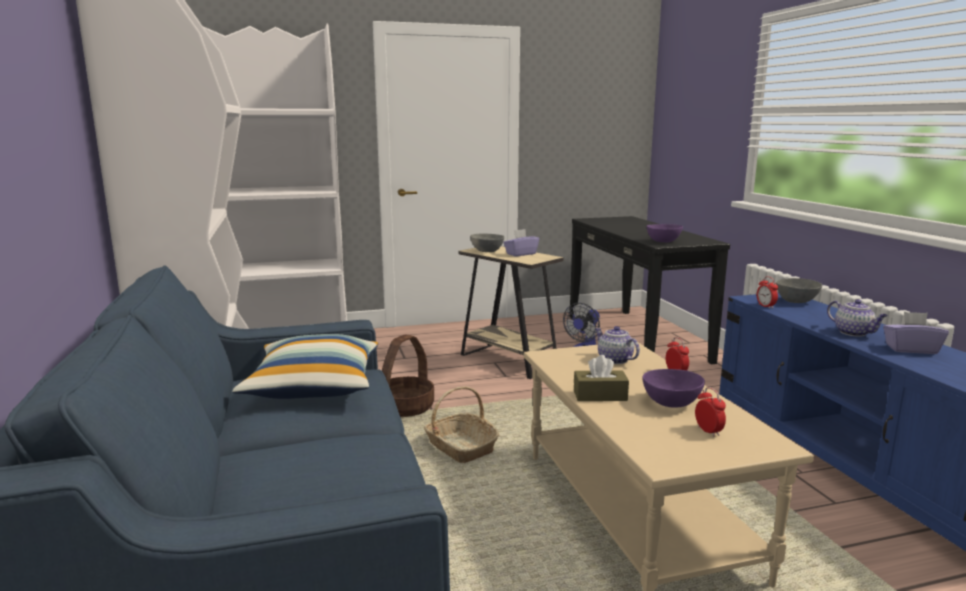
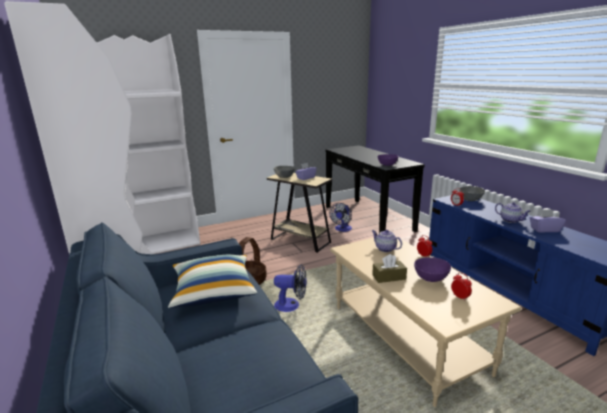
camera: 10 degrees left, 5 degrees up
(460, 447) = (291, 305): basket -> fan

